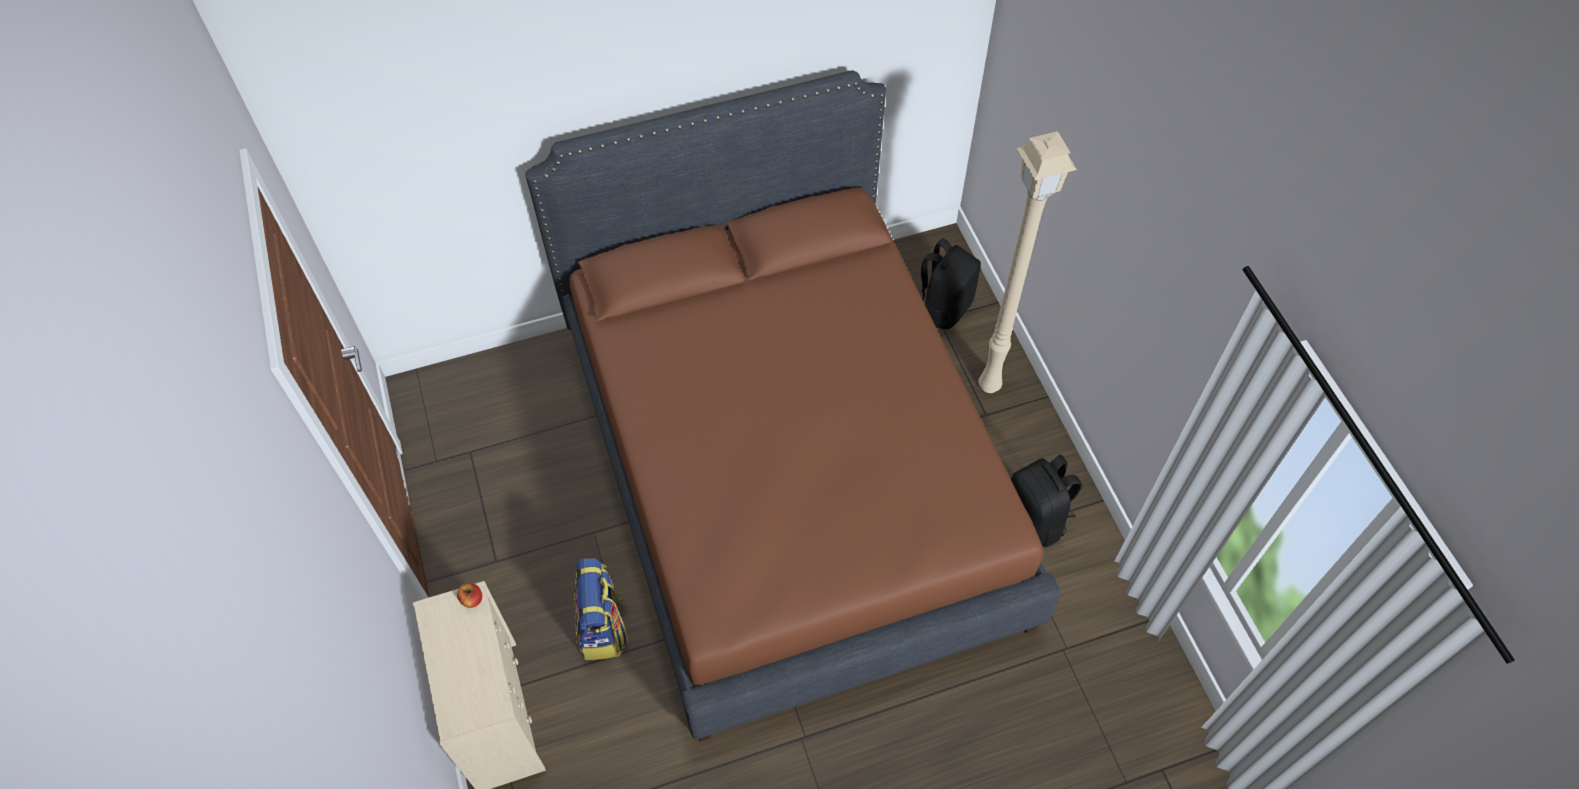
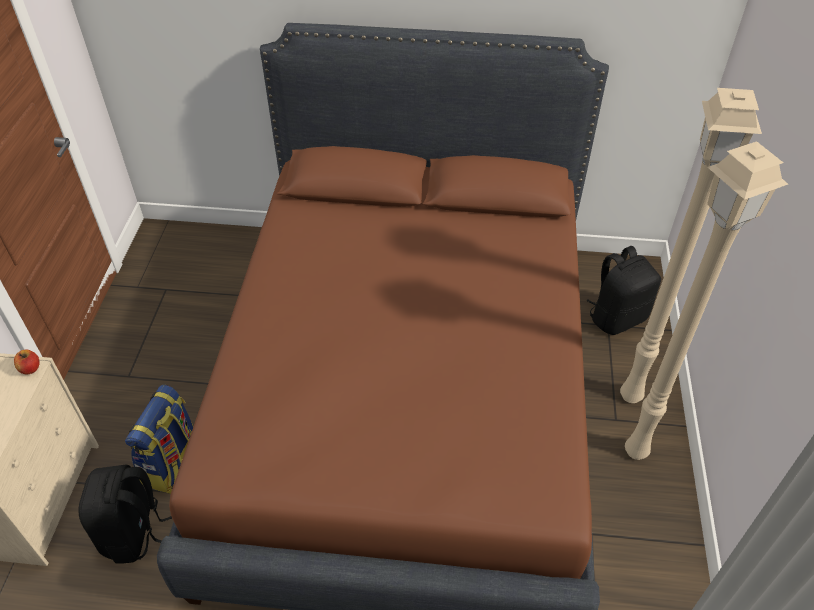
camera: 25 degrees right, 10 degrees down
(1013, 438) = (634, 450): none -> beige floor lamp
(1035, 520) = (622, 535): black backpack -> black backpack (135, 533)

